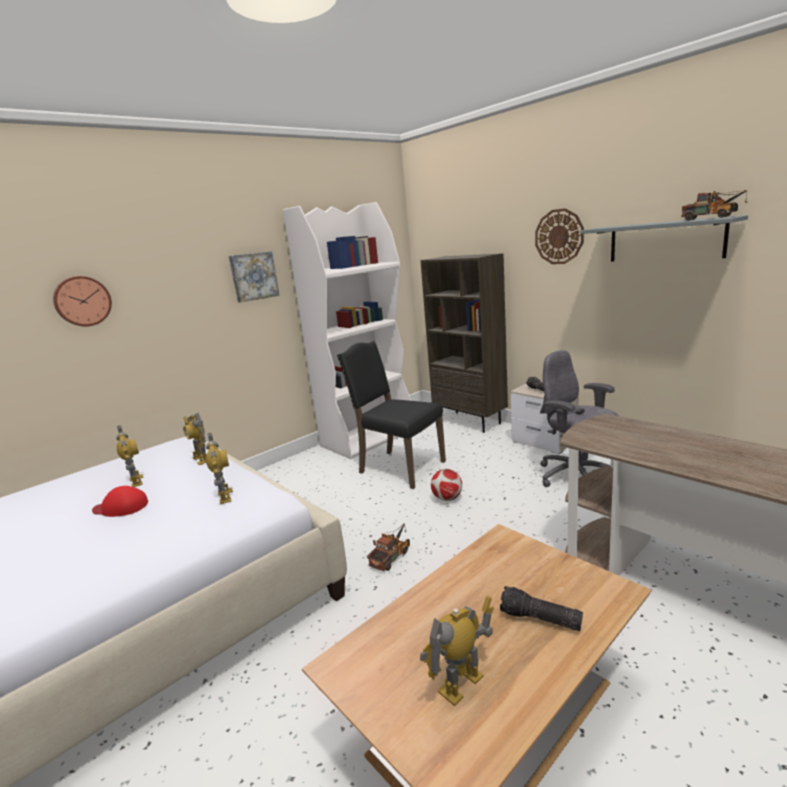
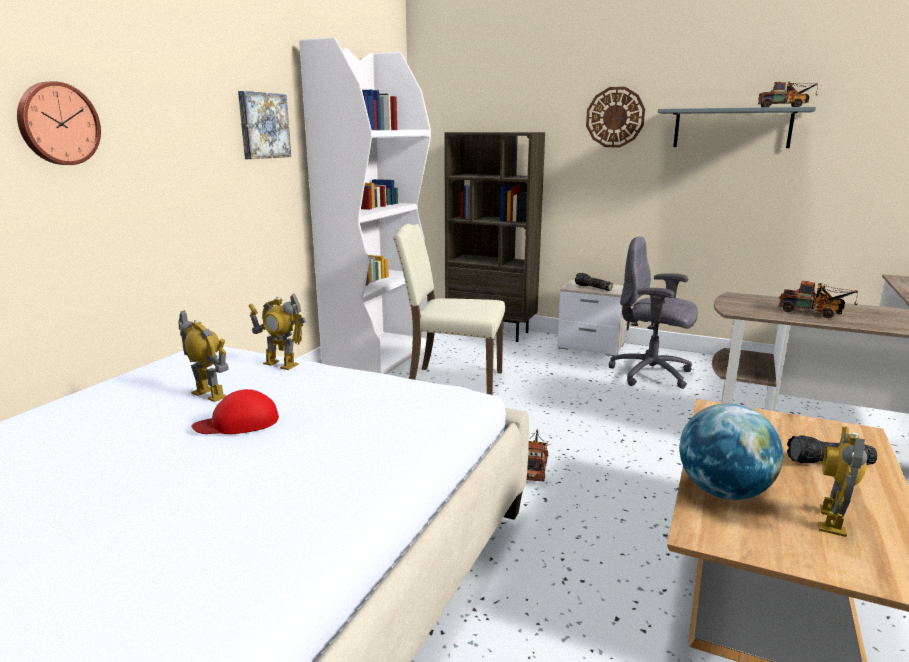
camera: 25 degrees left, 0 degrees up
(225, 496) = (388, 395): toy robot -> none
(399, 467) = (452, 382): black chair -> beige chair
(403, 629) = (723, 492): none -> globe
(447, 498) = (540, 406): football -> none
(659, 448) = (814, 313): none -> toy truck

